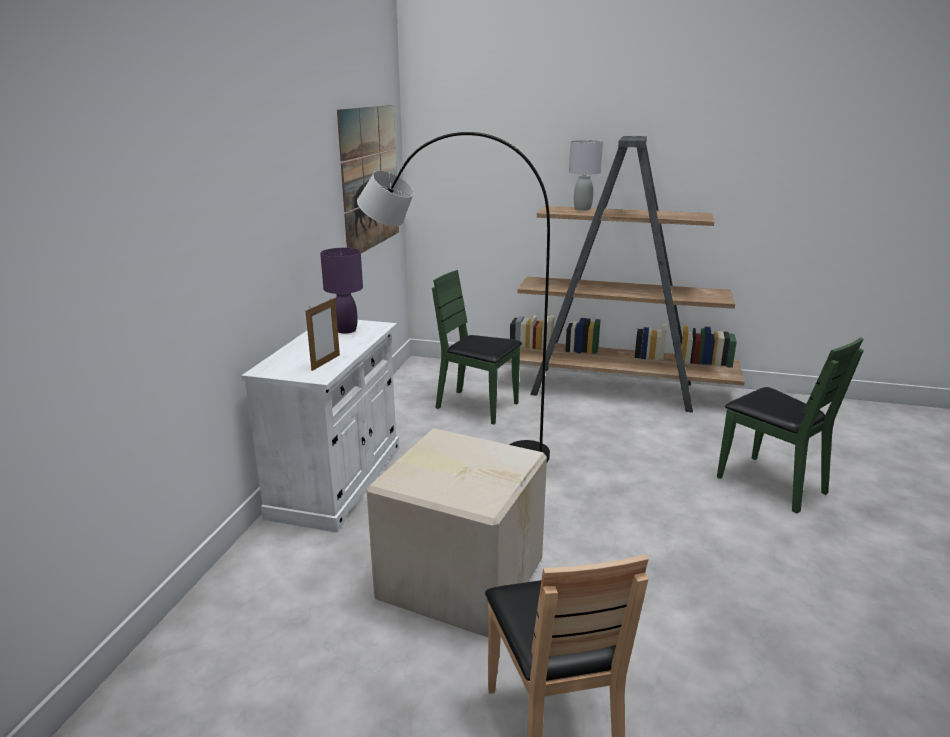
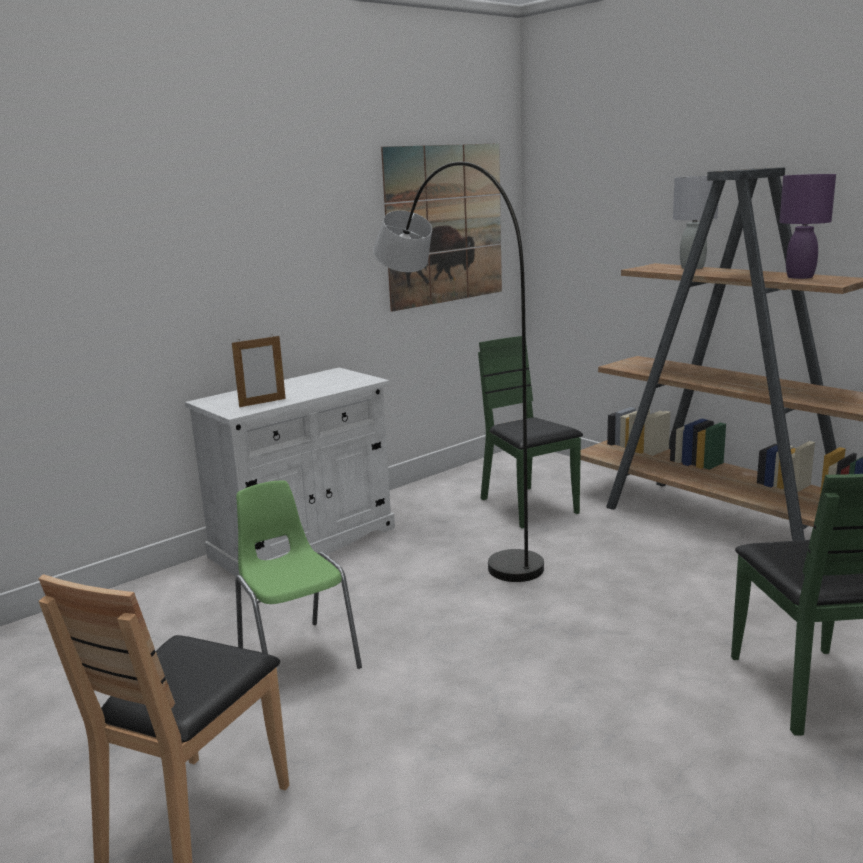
camera: 35 degrees right, 5 degrees down
(346, 330) = (332, 380): purple table lamp -> purple table lamp (800, 277)
(460, 577) = (297, 657): cardboard box -> green chair

